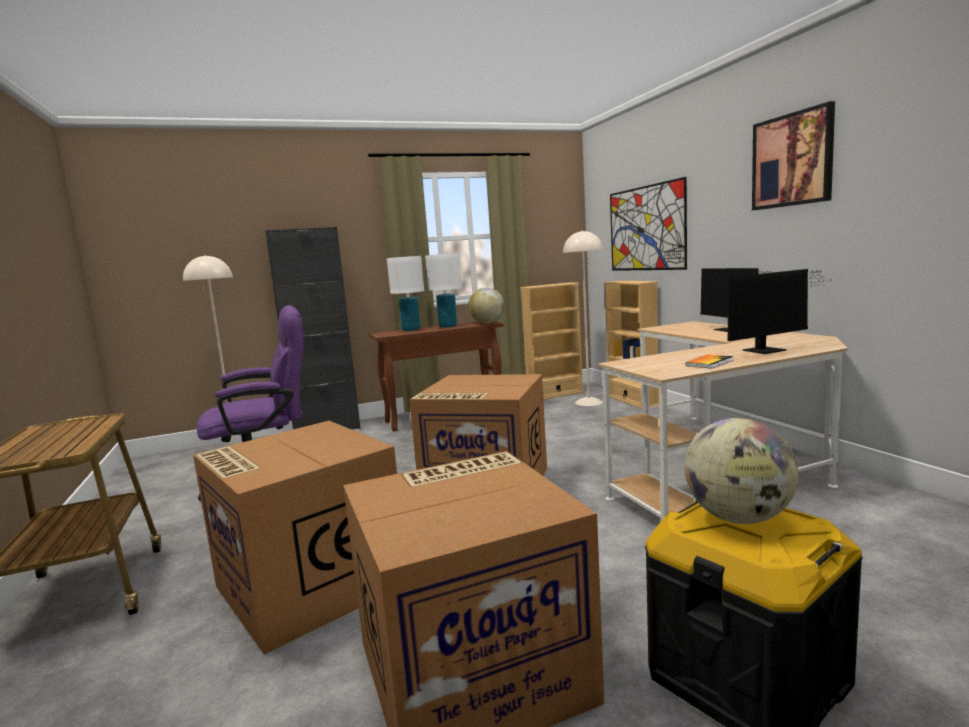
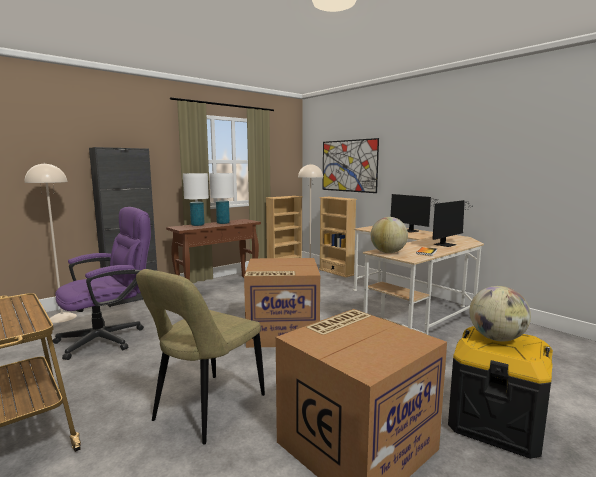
camera: 20 degrees left, 0 degrees up
(307, 585) = (206, 410): cardboard box -> beige chair
(487, 323) = (249, 221): globe -> globe (388, 252)
(792, 160) = (447, 138): picture -> none

